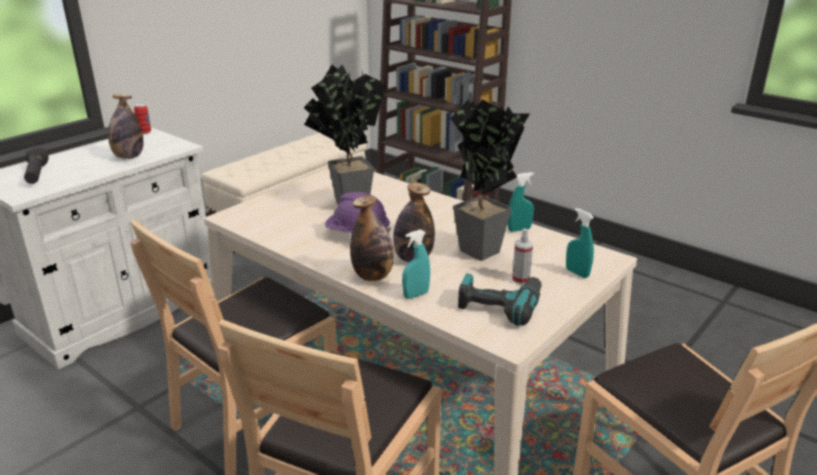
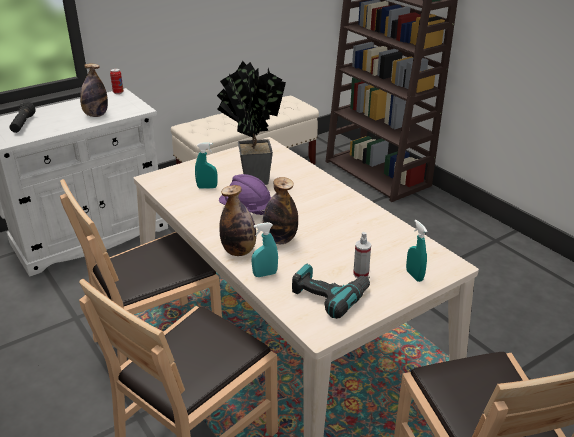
camera: 15 degrees right, 5 degrees up
(481, 254) = (340, 244): potted plant -> none
(519, 229) = (386, 224): turquoise spray bottle -> turquoise spray bottle (207, 187)

